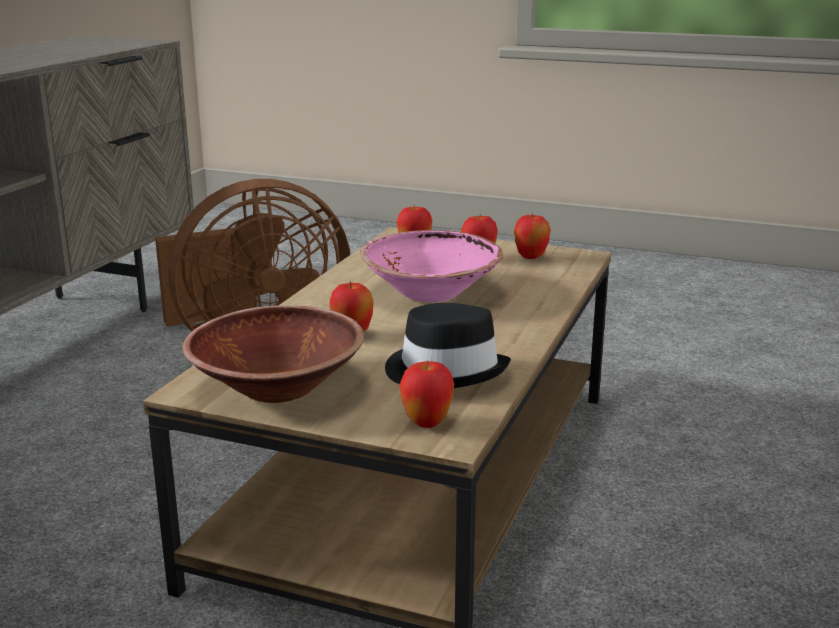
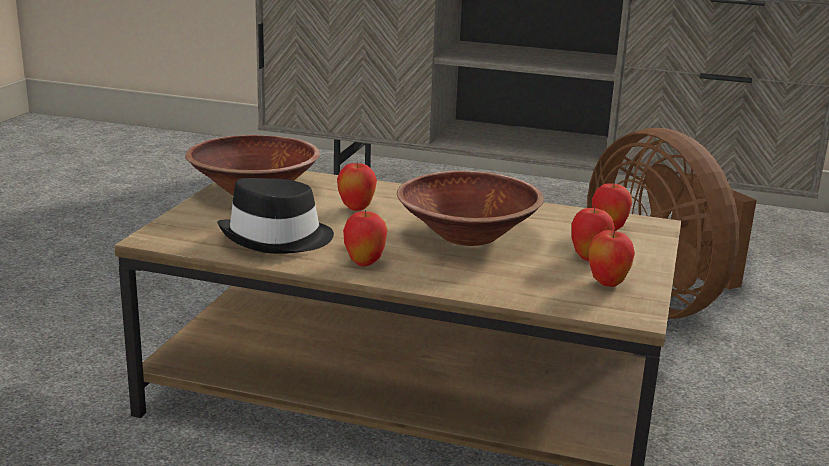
camera: 85 degrees right, 0 degrees up
(426, 423) = (182, 231): apple -> apple (364, 263)
(431, 292) = (468, 235): pink bowl -> brown bowl

